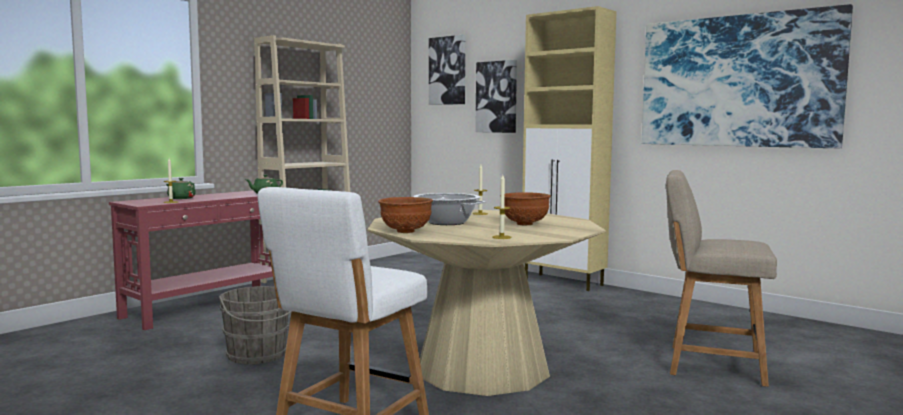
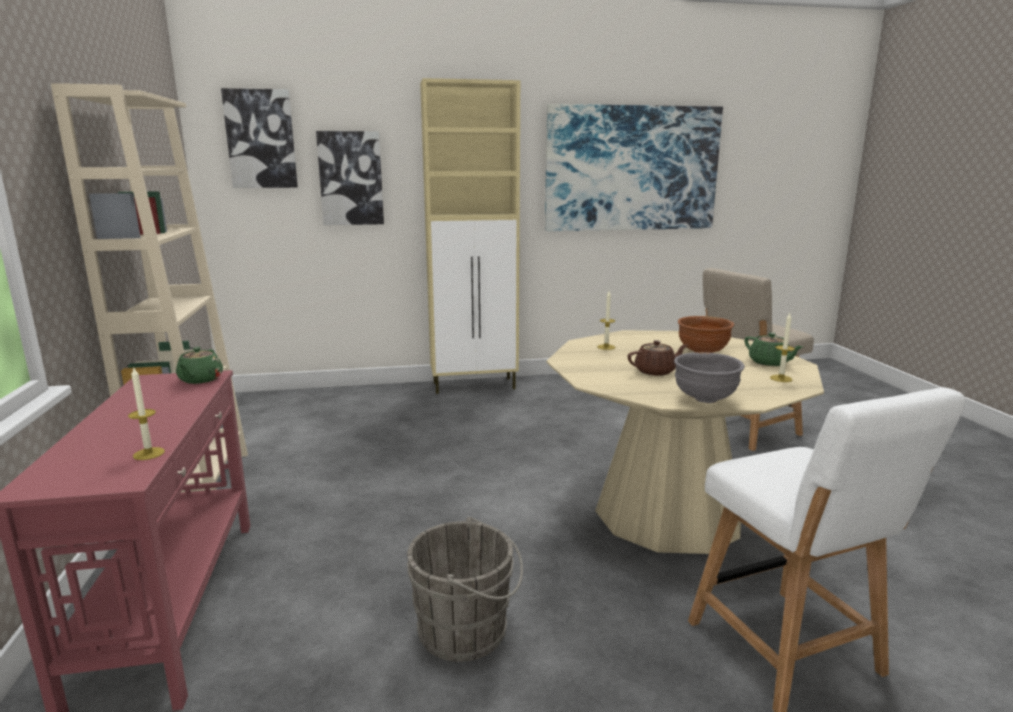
camera: 50 degrees left, 10 degrees up
(181, 198) = (113, 437): green teapot -> green teapot (769, 363)
(405, 231) = (704, 399): brown bowl -> grey bowl
(446, 222) = (656, 371): cooking pot -> brown teapot

